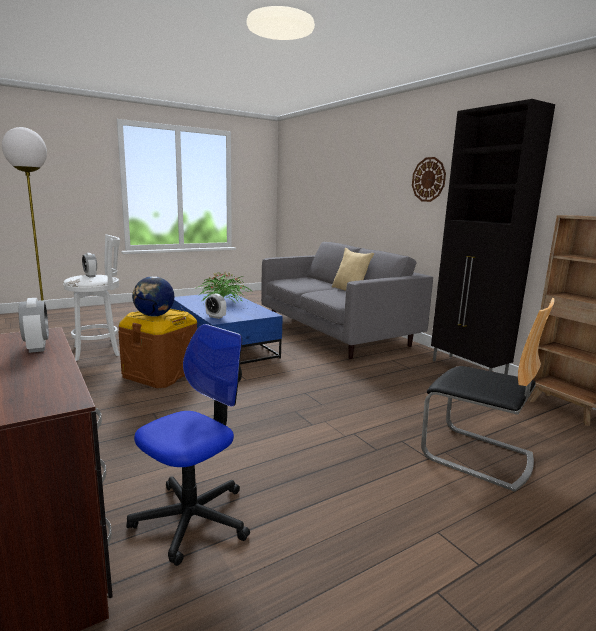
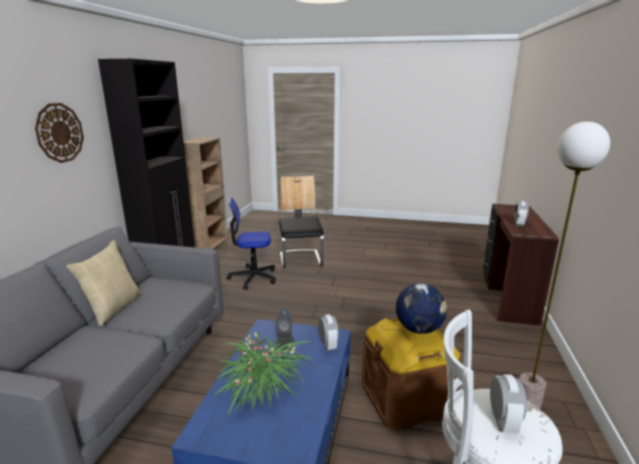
camera: 135 degrees left, 5 degrees up
(192, 519) = (445, 285): office chair -> office chair (253, 277)
(242, 312) = (285, 343): none -> grey speaker

